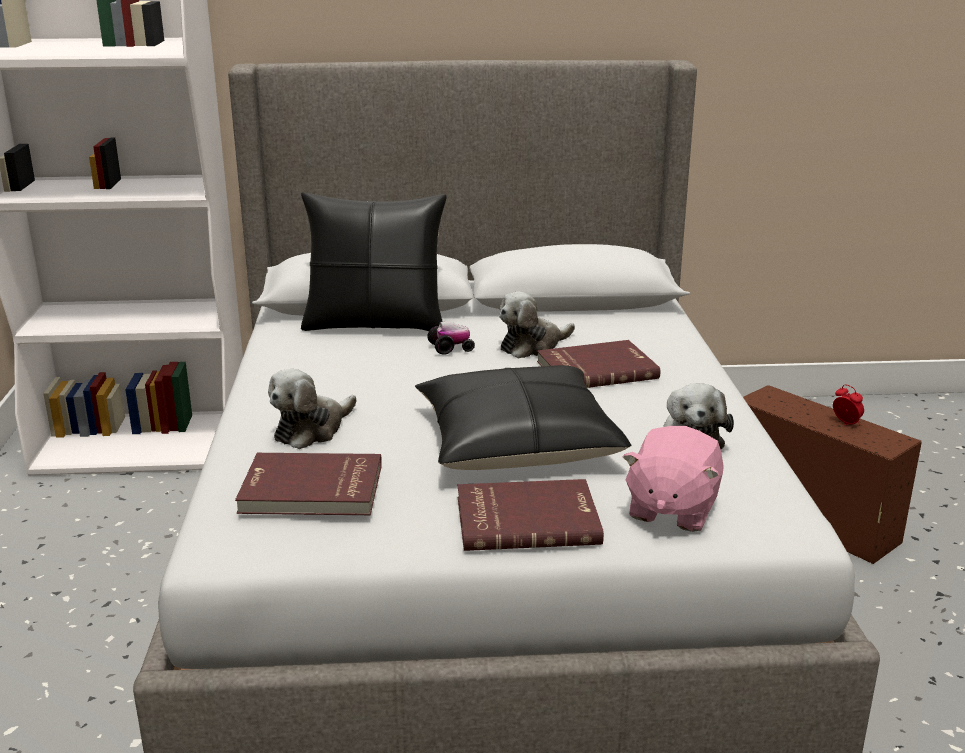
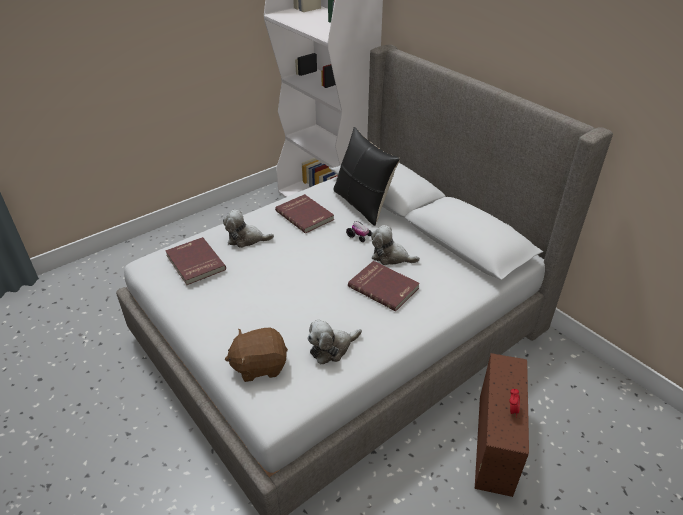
camera: 55 degrees right, 15 degrees up
(516, 443) = (283, 295): black pillow -> none
(527, 519) = (218, 326): red book -> red book (305, 215)
(671, 509) = (259, 365): pink plush toy -> brown plush toy

